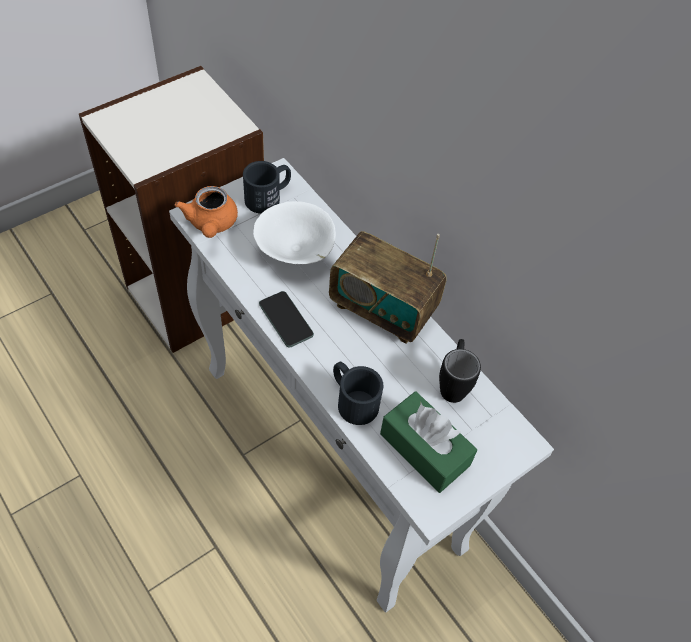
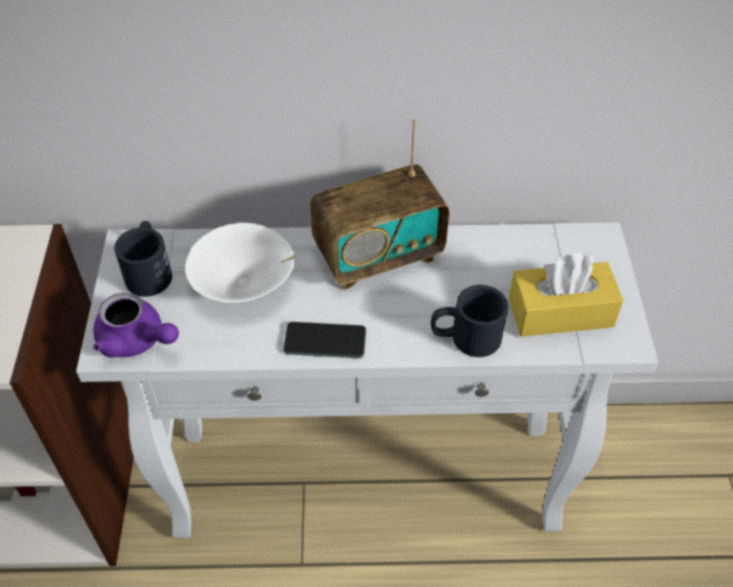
camera: 50 degrees left, 5 degrees down
(211, 224) = (137, 341): orange teapot -> purple teapot
(424, 449) = (560, 312): green tissue box -> yellow tissue box
(453, 383) = (503, 251): black mug -> none

